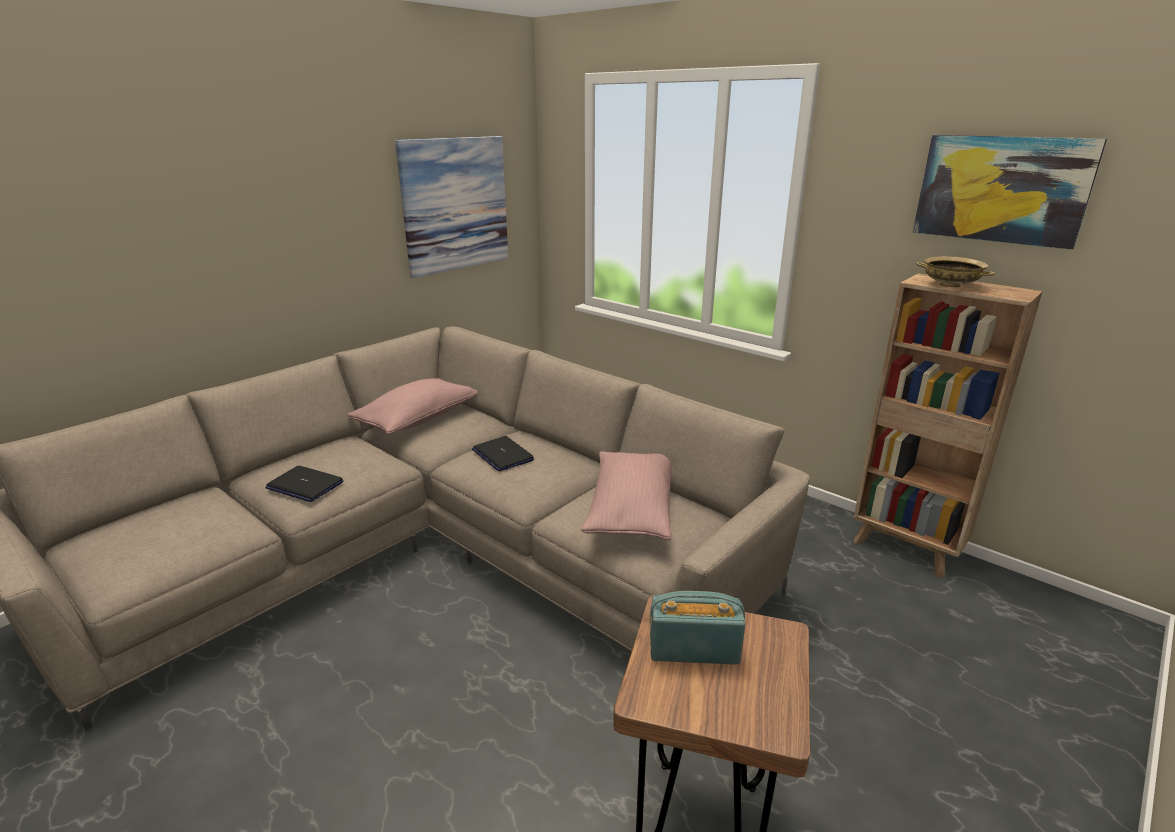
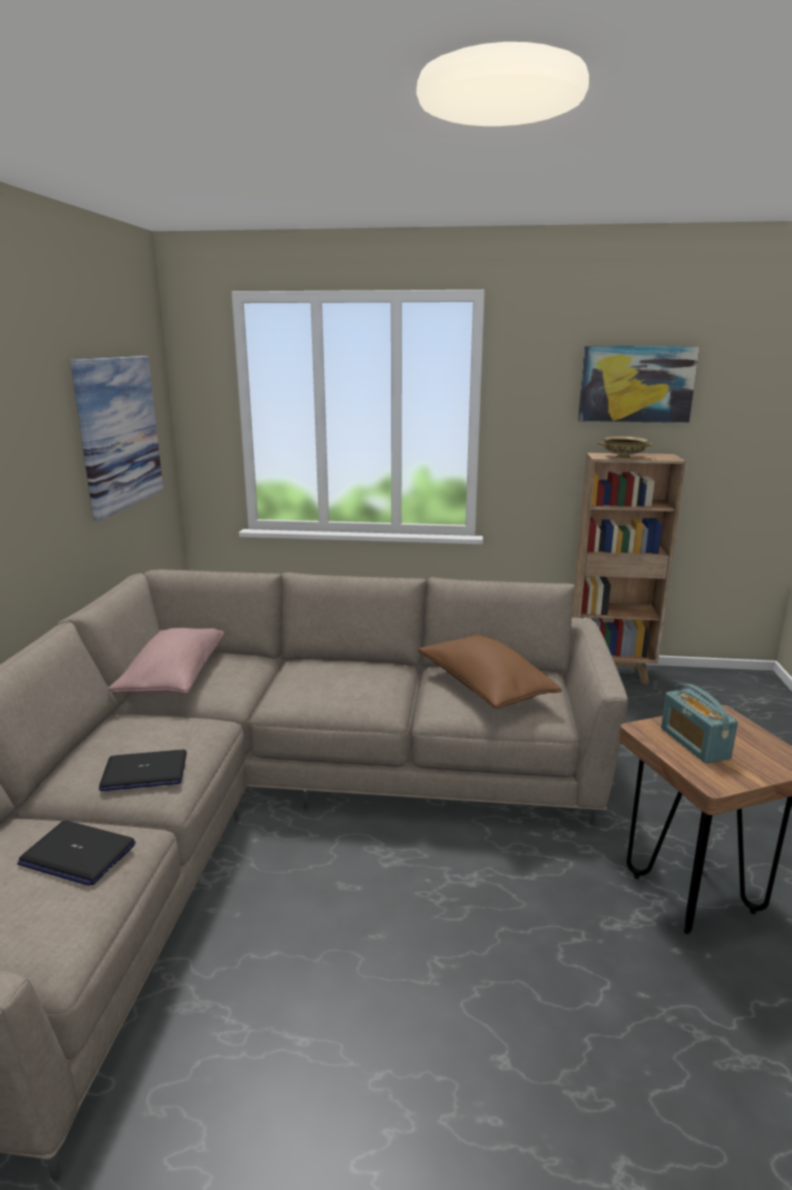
camera: 35 degrees left, 5 degrees down
(502, 455) = (314, 681): laptop -> laptop (77, 854)
(630, 510) = (484, 688): pink pillow -> brown pillow
(694, 649) = (694, 743): radio -> radio turned 75 degrees counterclockwise

